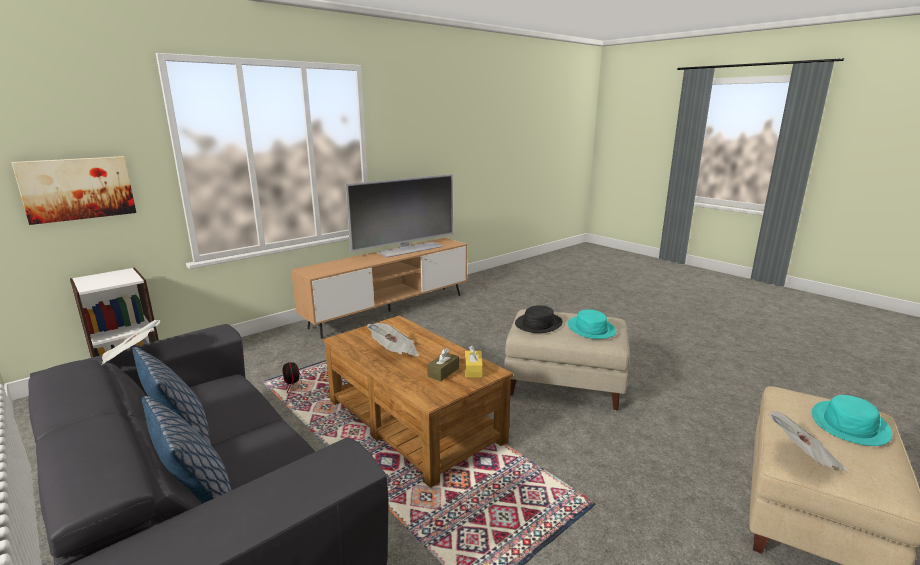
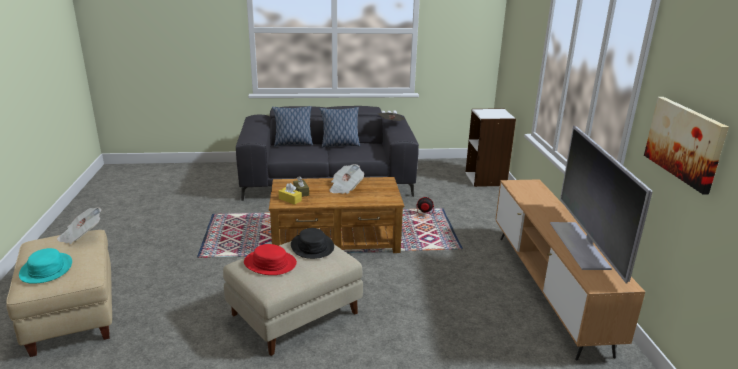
camera: 125 degrees right, 5 degrees up
(78, 188) = (519, 58): picture -> picture (684, 142)
(591, 328) = (270, 263): turquoise hat -> red hat

